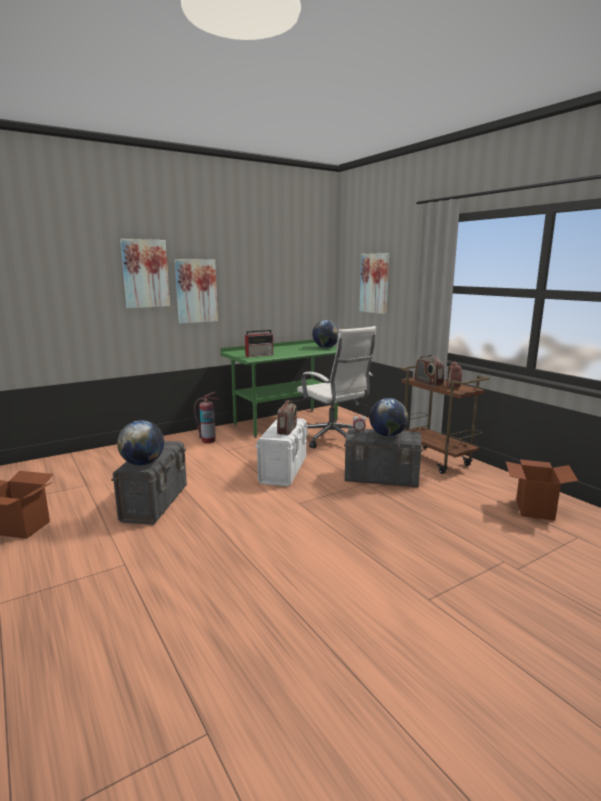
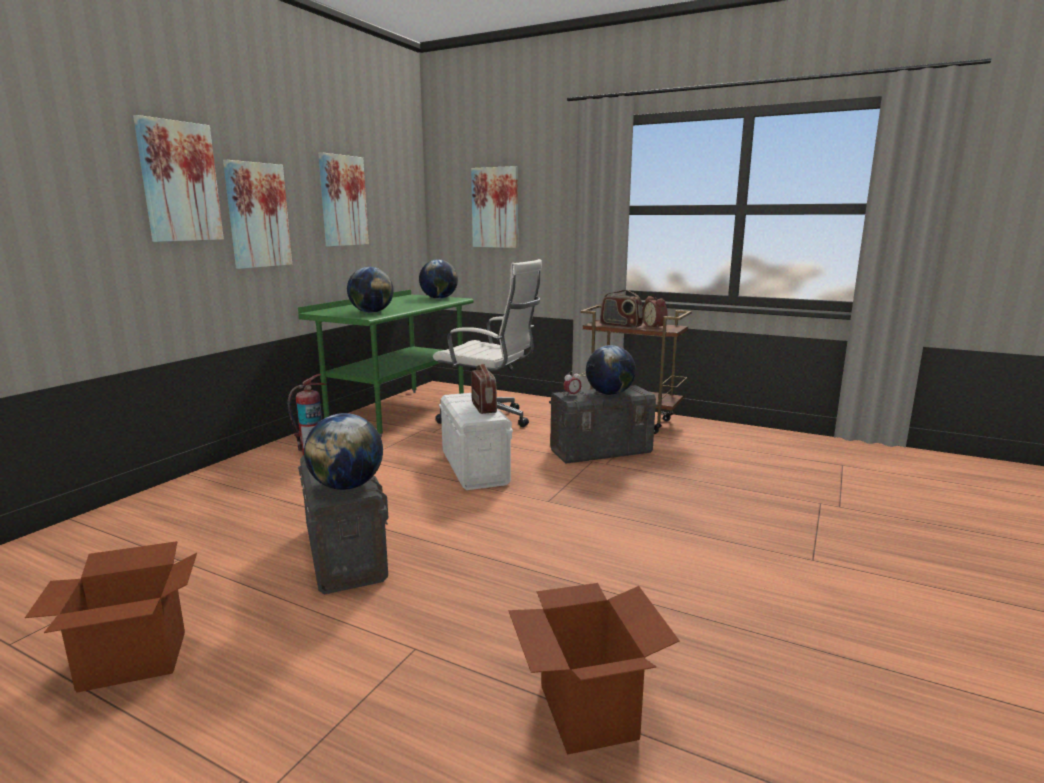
camera: 30 degrees left, 0 degrees up
(260, 355) = (371, 312): radio -> globe
(262, 279) = (342, 201): none -> picture
(534, 509) = (778, 449): cardboard box -> cardboard box (587, 711)

